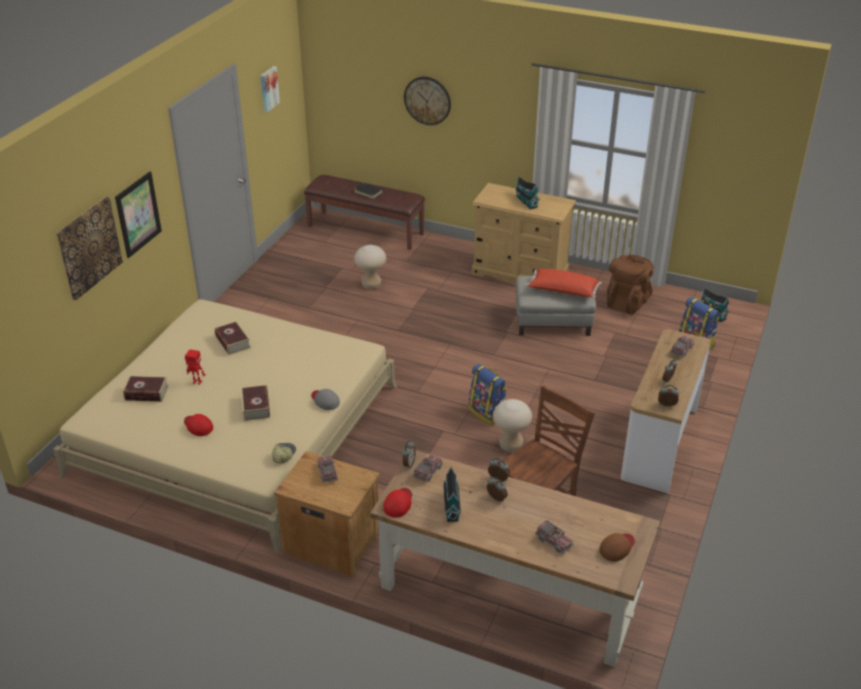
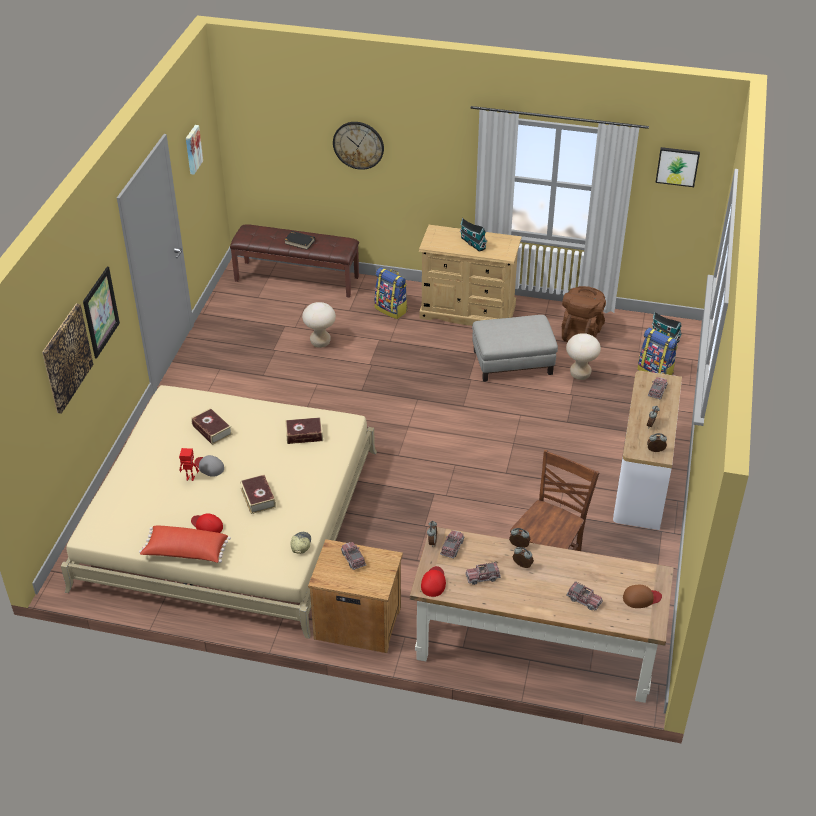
camera: 10 degrees left, 5 degrees up
(146, 393) = (143, 497): book -> book (304, 434)
(325, 400) = (324, 482): grey cap -> grey cap (209, 466)
(451, 504) = (482, 577): toy house -> toy truck
(488, 413) = (473, 470): backpack -> backpack (391, 309)
(510, 445) = (502, 500): beige stool -> beige stool (580, 374)
(563, 291) = (523, 334): red pillow -> red pillow (186, 552)
(617, 547) = (641, 598): brown cap -> brown cap turned 45 degrees clockwise
(734, 136) = (677, 166): none -> picture

